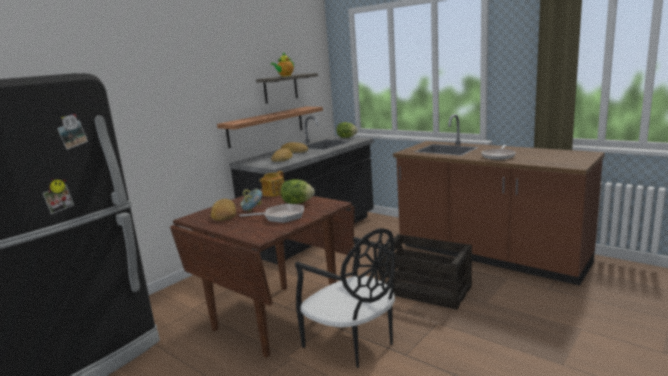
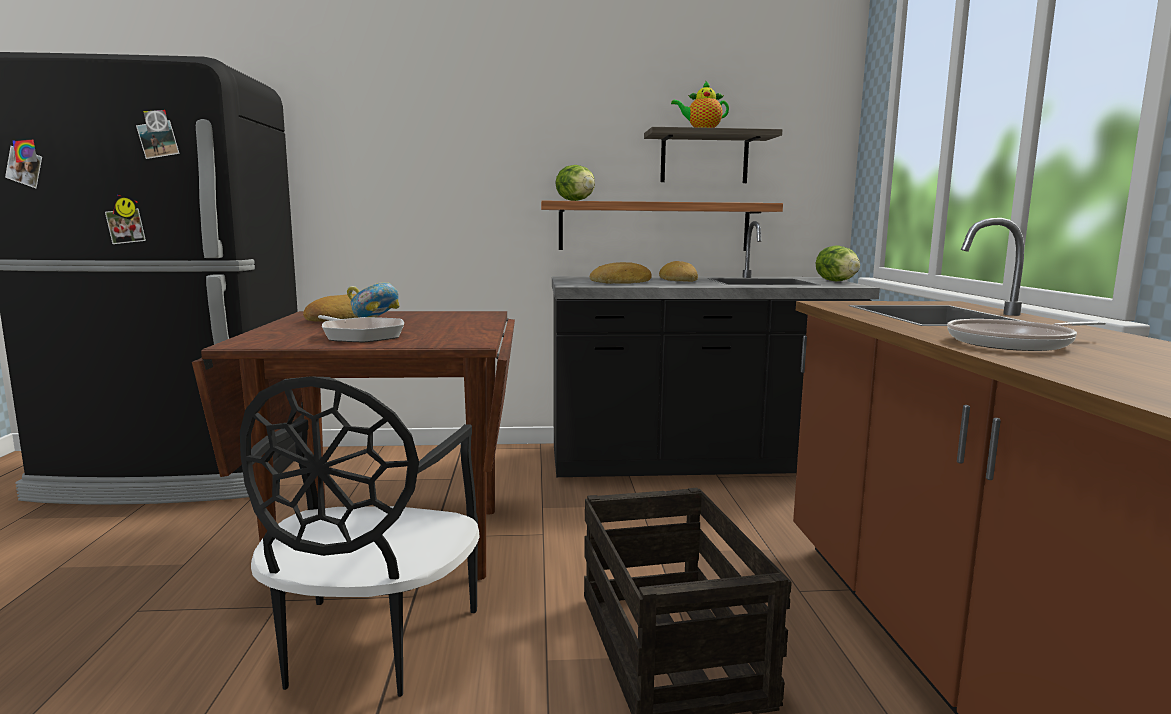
camera: 45 degrees right, 5 degrees down
(273, 193) = (480, 316): teapot -> none
(297, 203) = (445, 330): lettuce -> lettuce (576, 201)

